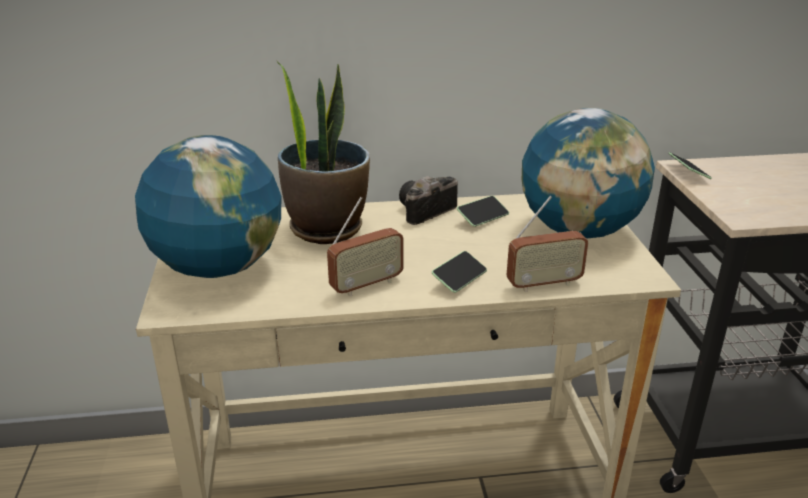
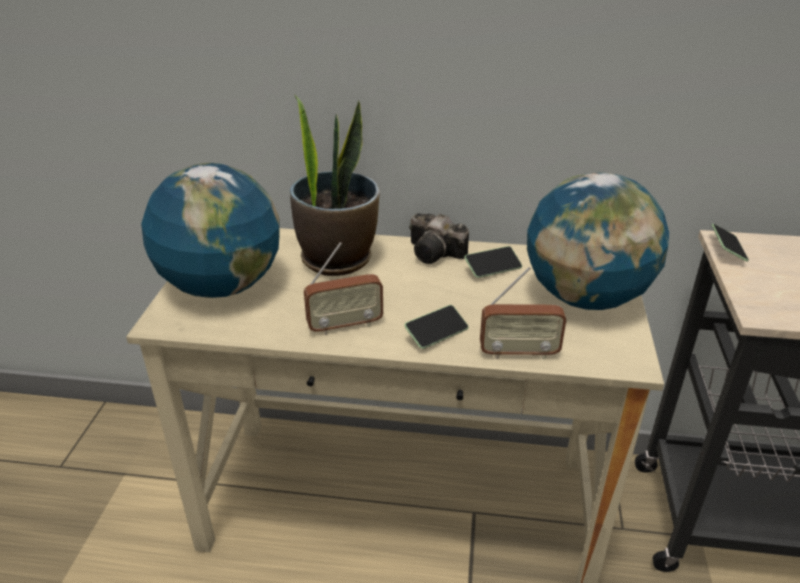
camera: 15 degrees right, 5 degrees up
(423, 212) = (437, 254): camera -> camera turned 120 degrees counterclockwise

